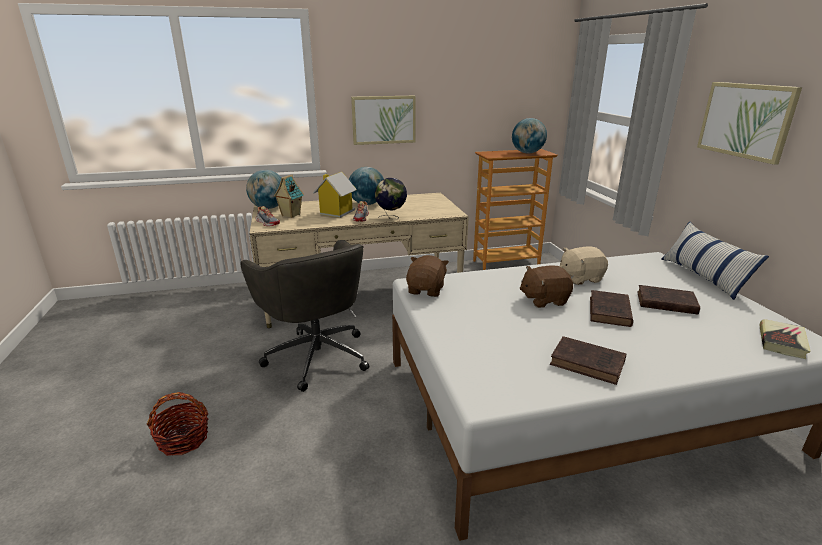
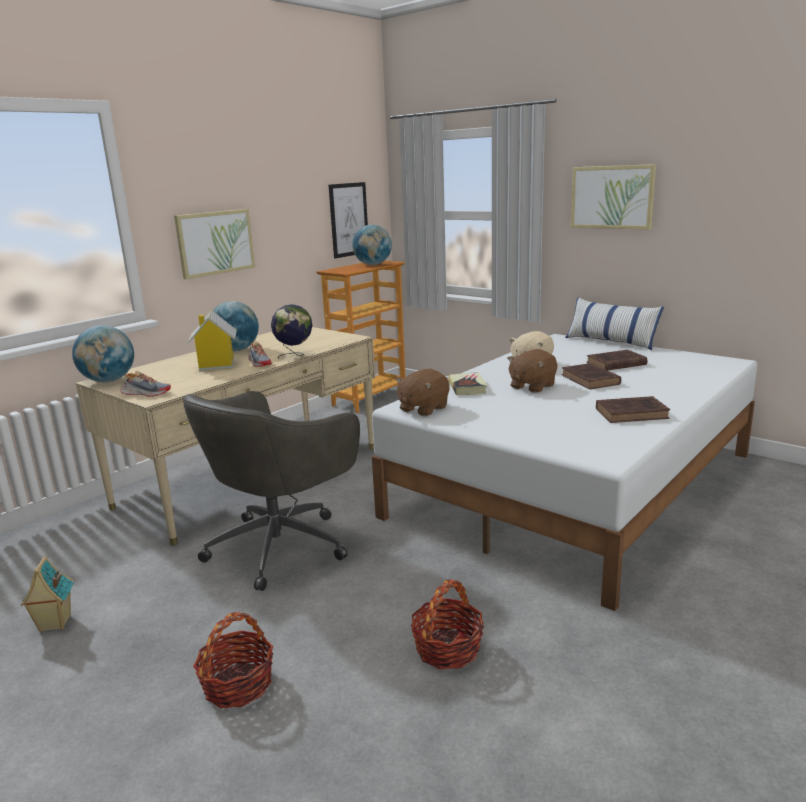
camera: 35 degrees left, 5 degrees down
(290, 215) = (160, 380): toy house -> toy house (54, 624)
(308, 491) = (447, 649): none -> basket
(316, 355) = (281, 545): grey office chair -> grey office chair turned 105 degrees clockwise
(426, 290) = (423, 409): brown plush toy -> brown plush toy turned 120 degrees counterclockwise
(518, 111) = (349, 219): none -> picture
(782, 342) = (713, 365): book -> book (467, 387)

